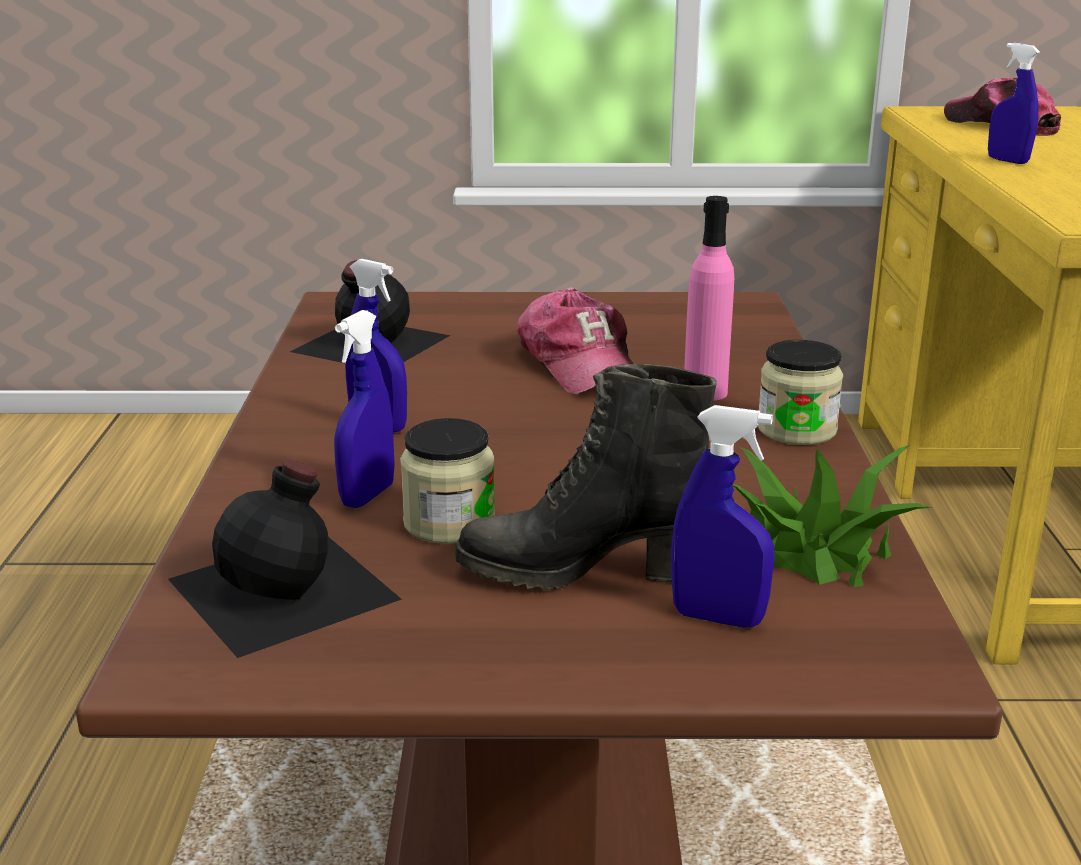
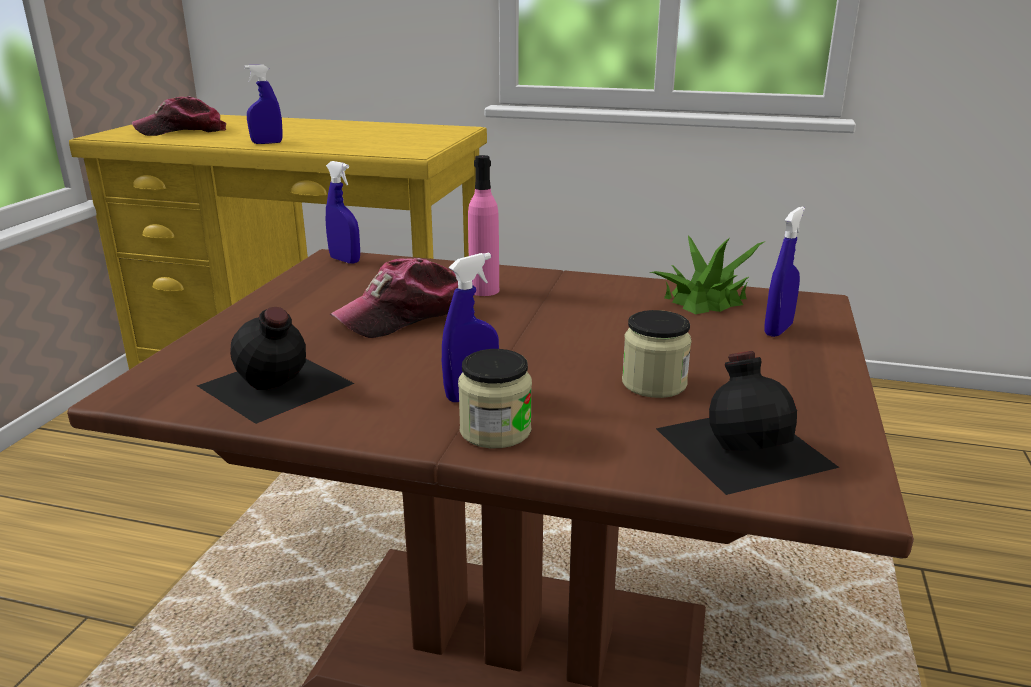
camera: 75 degrees left, 0 degrees up
(367, 496) = (602, 407): blue spray bottle -> blue spray bottle (345, 260)
(580, 365) = (405, 316): cap -> cap turned 150 degrees clockwise
(583, 570) = (724, 353): black boot -> none
(796, 430) = (556, 279): jar -> jar (495, 431)

